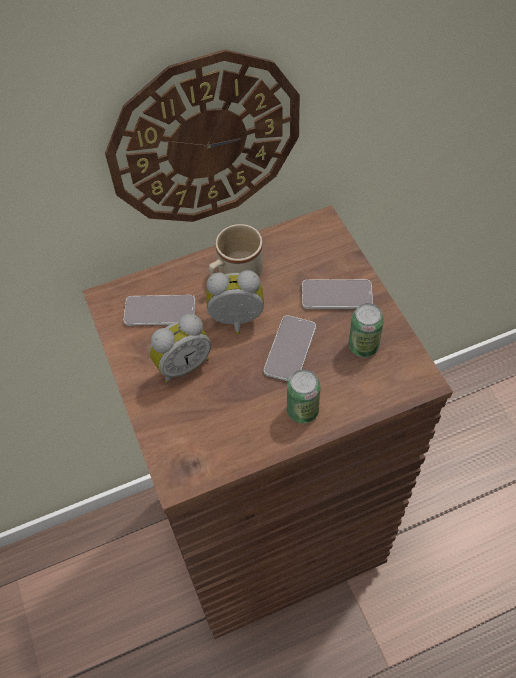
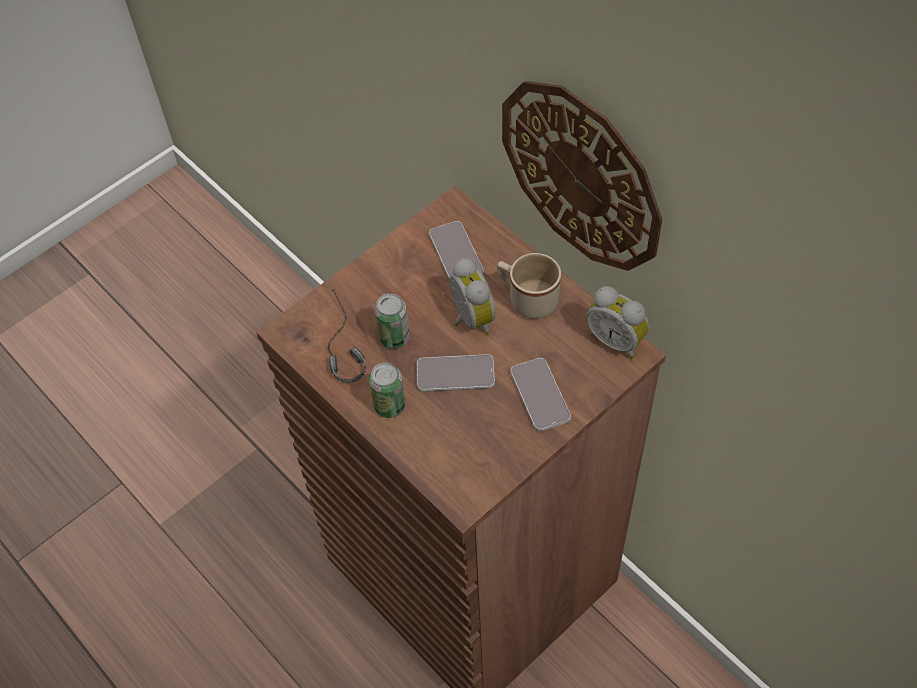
camera: 70 degrees right, 0 degrees up
(182, 365) = (403, 293): alarm clock -> alarm clock (616, 340)
(215, 435) = (338, 344): none -> headphones
(363, 346) = (485, 437): can -> can (394, 337)

